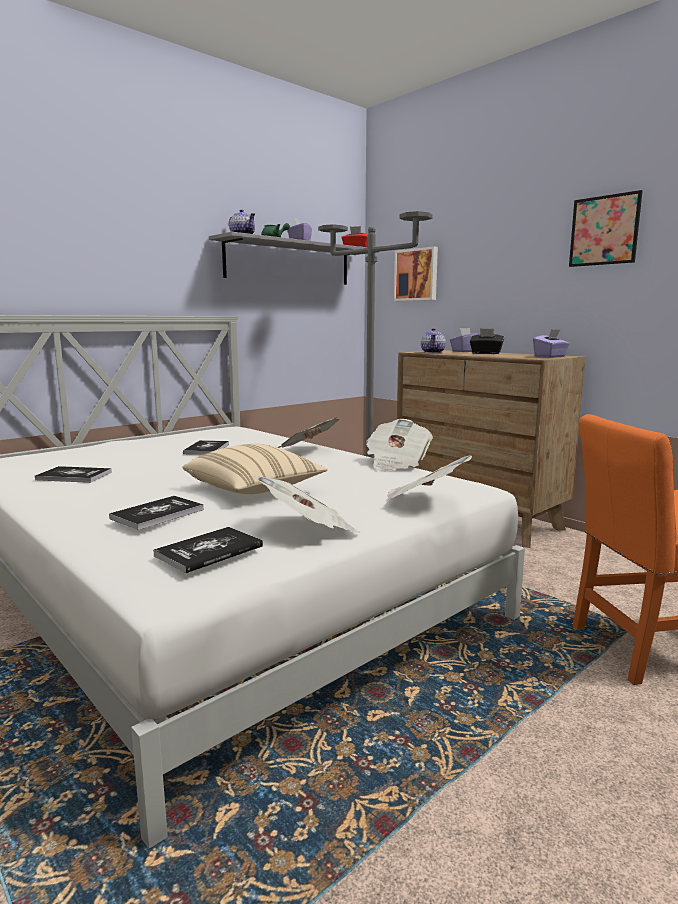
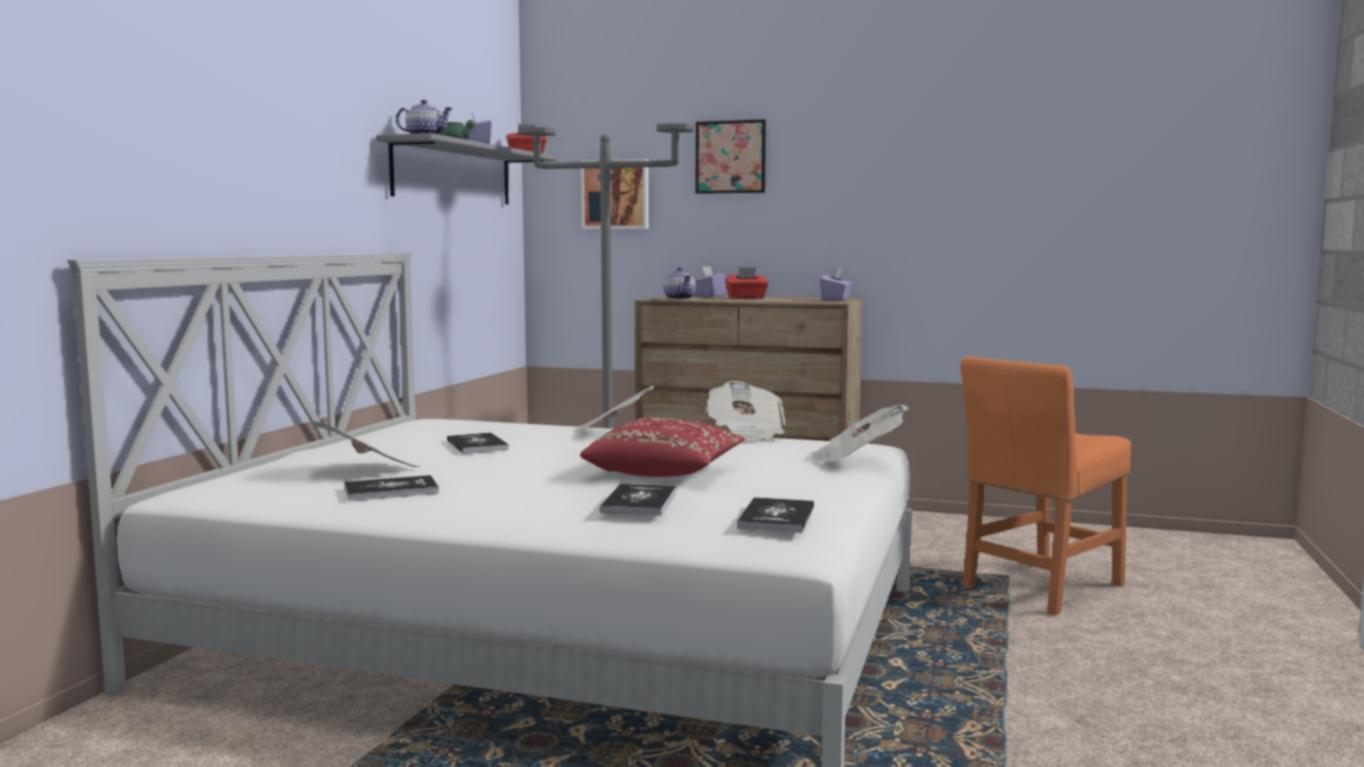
camera: 30 degrees left, 5 degrees down
(254, 490) = (665, 474): beige pillow -> red pillow
(308, 530) = (810, 495): newspaper -> newspaper (367, 472)
(486, 353) = (746, 298): black tissue box -> red tissue box
(604, 230) = (872, 157): picture -> picture (730, 157)

